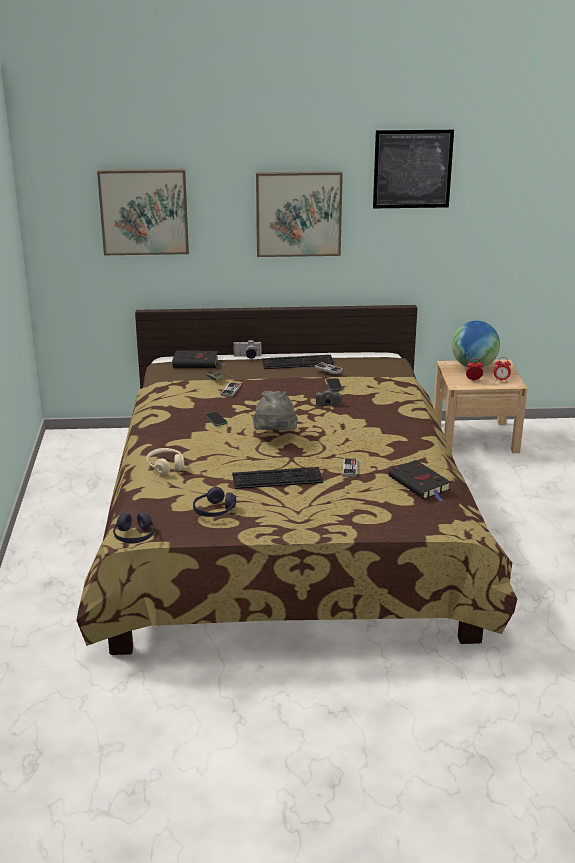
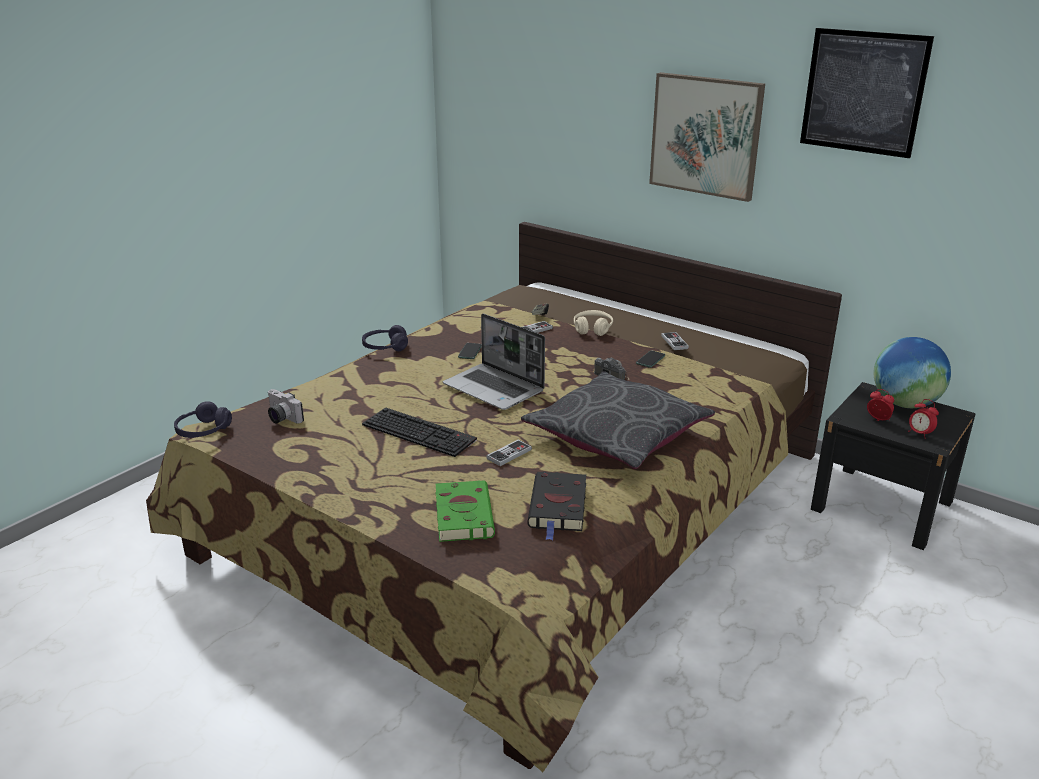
camera: 40 degrees right, 0 degrees up
(144, 211) = (541, 106): picture -> none
(165, 466) = (347, 378): beige headphones -> beige headphones (592, 329)
(197, 362) = (556, 295): black book -> none
(214, 511) = (305, 438): purple headphones -> purple headphones (385, 347)
(247, 357) = (616, 305): camera -> camera (281, 418)
(275, 436) = (495, 388): grey hat -> laptop
(298, 362) = (660, 326): keyboard -> none
(380, 508) = (463, 514): none -> green book
(386, 435) = (617, 434): none -> grey pillow
(475, 437) = (882, 505): beige nightstand -> black nightstand

